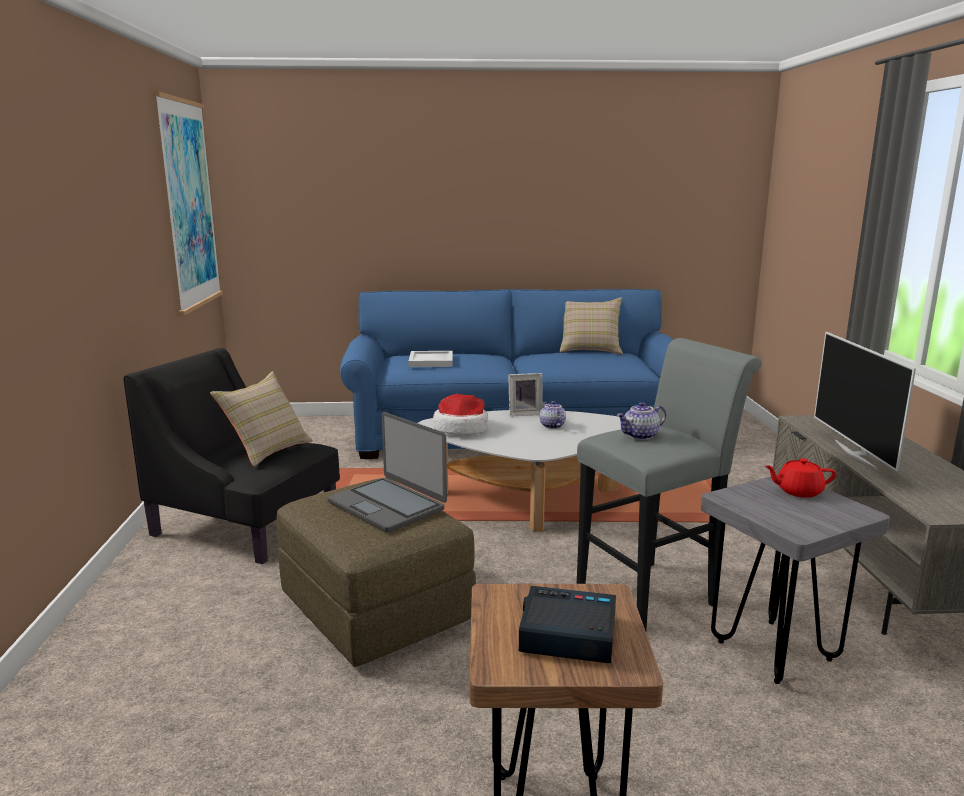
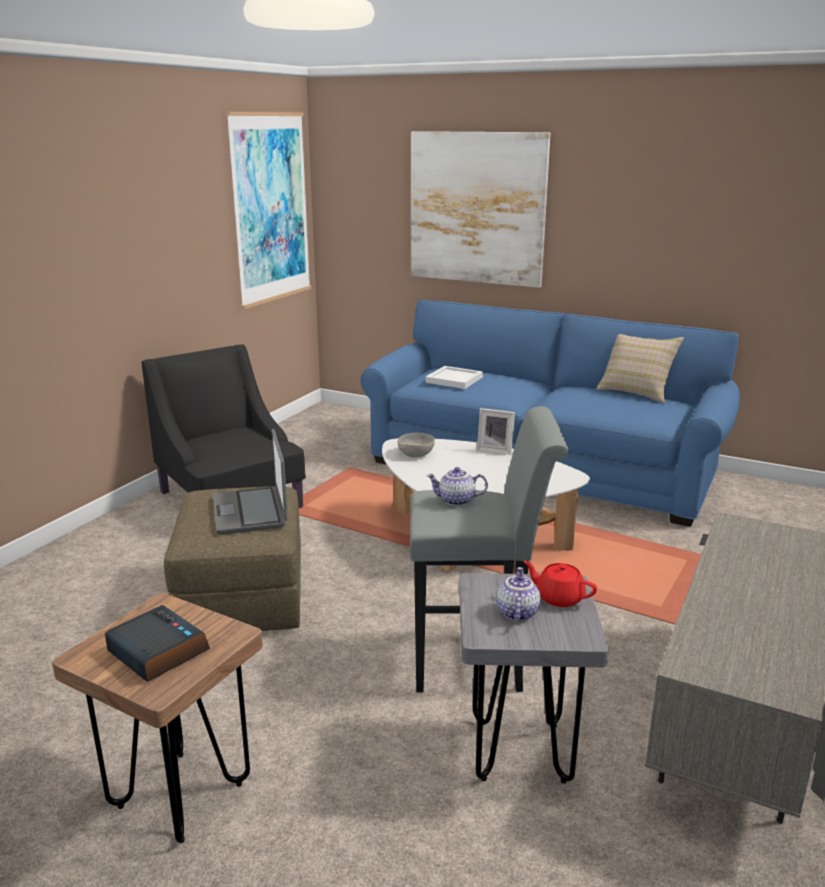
camera: 30 degrees right, 5 degrees up
(267, 450) = (243, 441): beige pillow -> none
(406, 199) = (477, 208): none -> picture
(461, 428) = (415, 454): hat -> grey bowl
(551, 426) = (501, 469): teapot -> teapot (516, 612)
(856, 454) = (724, 578): television -> none

